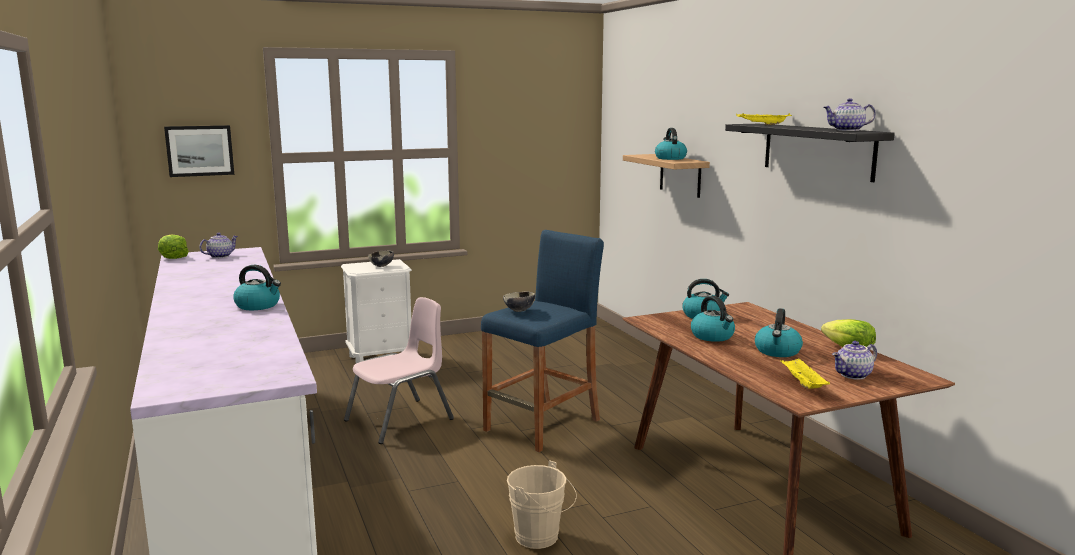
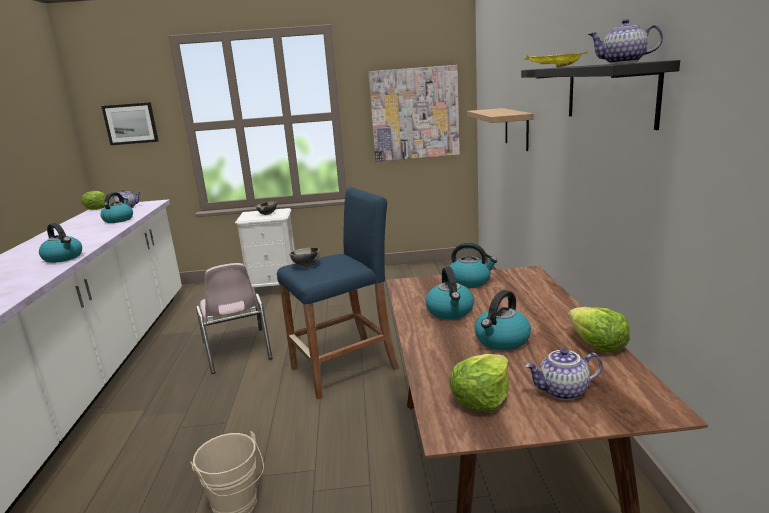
camera: 20 degrees right, 5 degrees up
(400, 420) = (237, 350): pink chair -> pink chair turned 90 degrees clockwise
(538, 154) = (414, 113): none -> picture
(670, 158) = (501, 112): kettle -> kettle (118, 220)
(802, 383) = (482, 398): yellow tray -> lettuce

